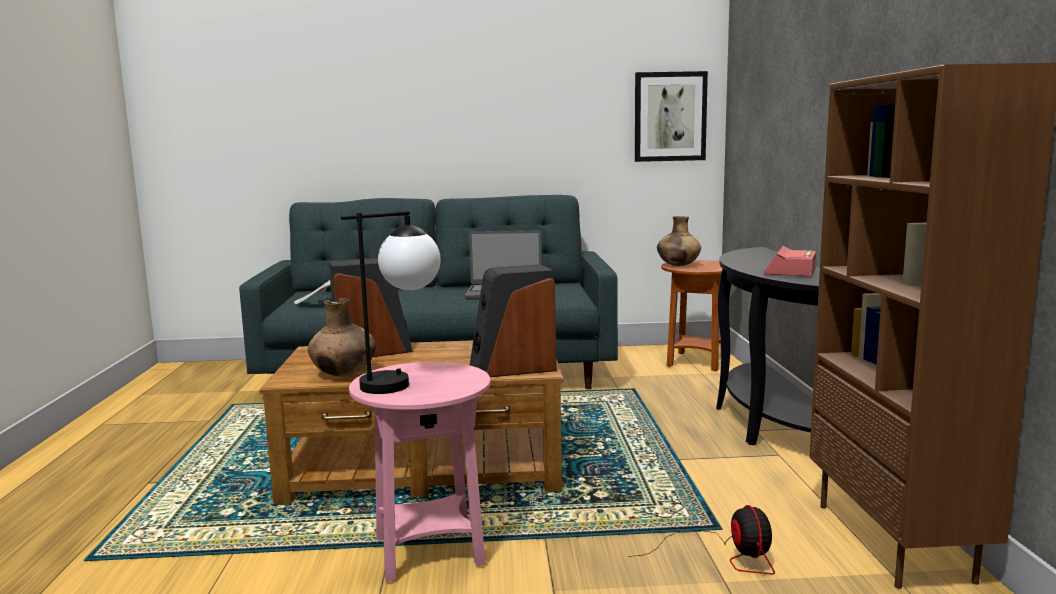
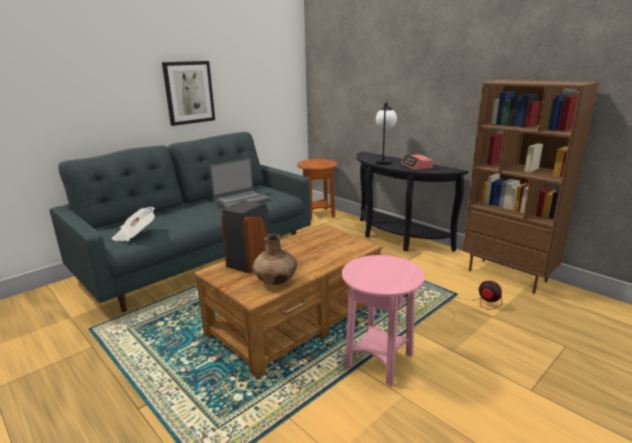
camera: 40 degrees left, 10 degrees up
(403, 382) = (377, 276): table lamp -> table lamp (384, 161)
(513, 368) = (350, 248): speaker -> none
(670, 117) = (282, 79): picture -> picture (189, 92)
(678, 265) = (308, 165): brown vase -> none

